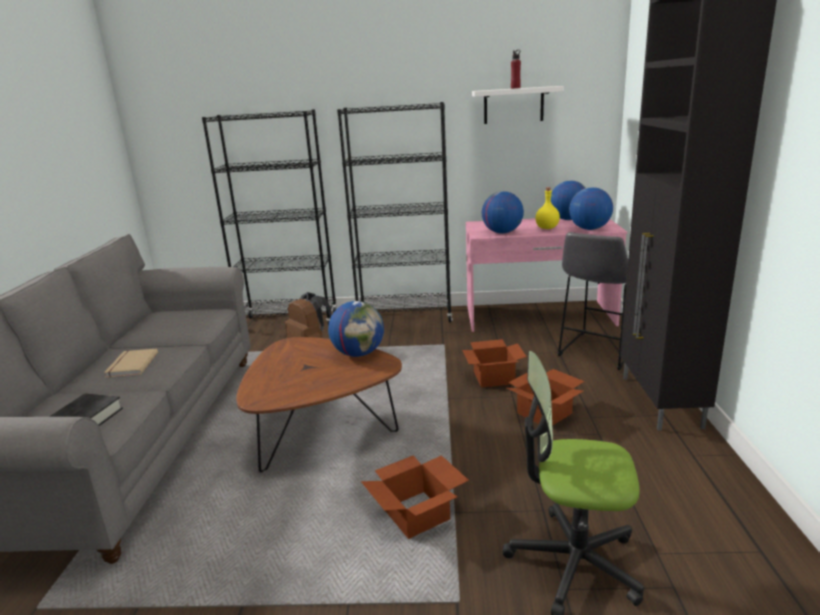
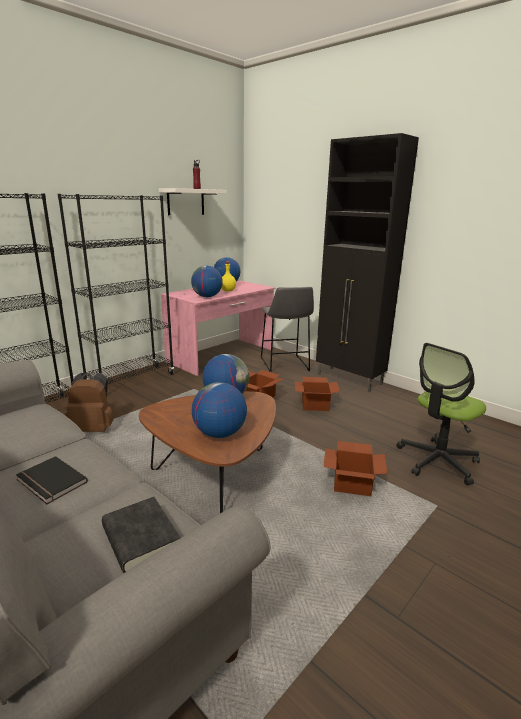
camera: 50 degrees left, 0 degrees up
(131, 365) = (50, 482): beige book -> black book
(589, 229) = (253, 288): globe -> globe (219, 433)

